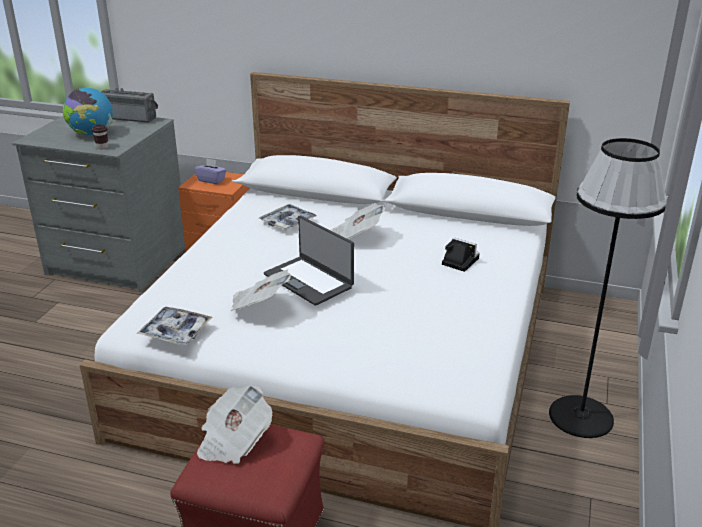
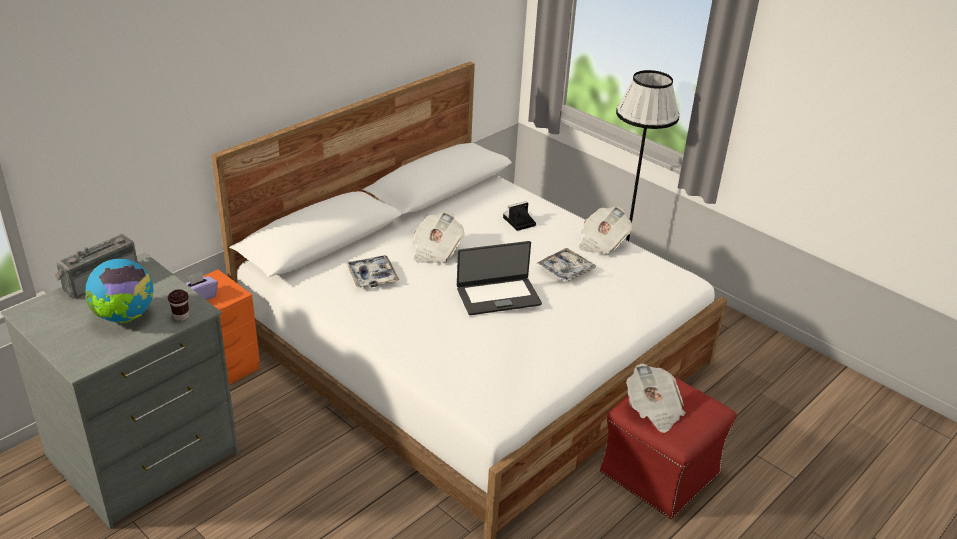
camera: 65 degrees left, 5 degrees up
(175, 332) = (529, 387): tray -> tray (566, 270)
(259, 305) = (522, 331): newspaper -> newspaper (601, 243)

